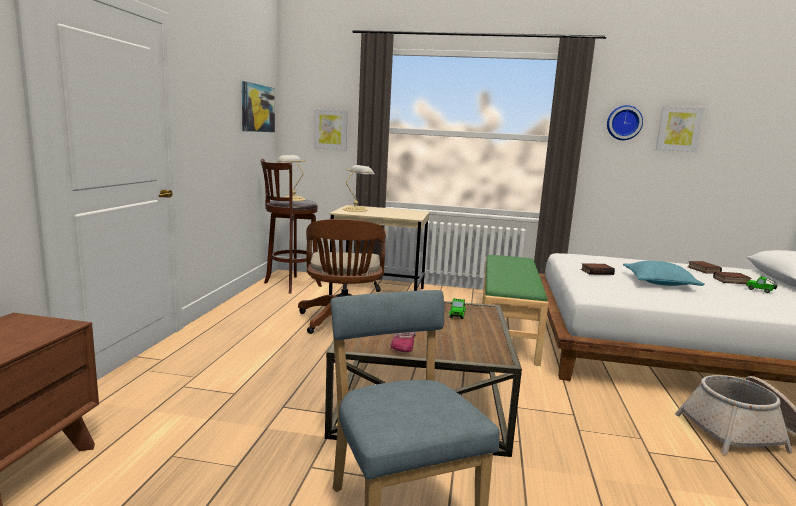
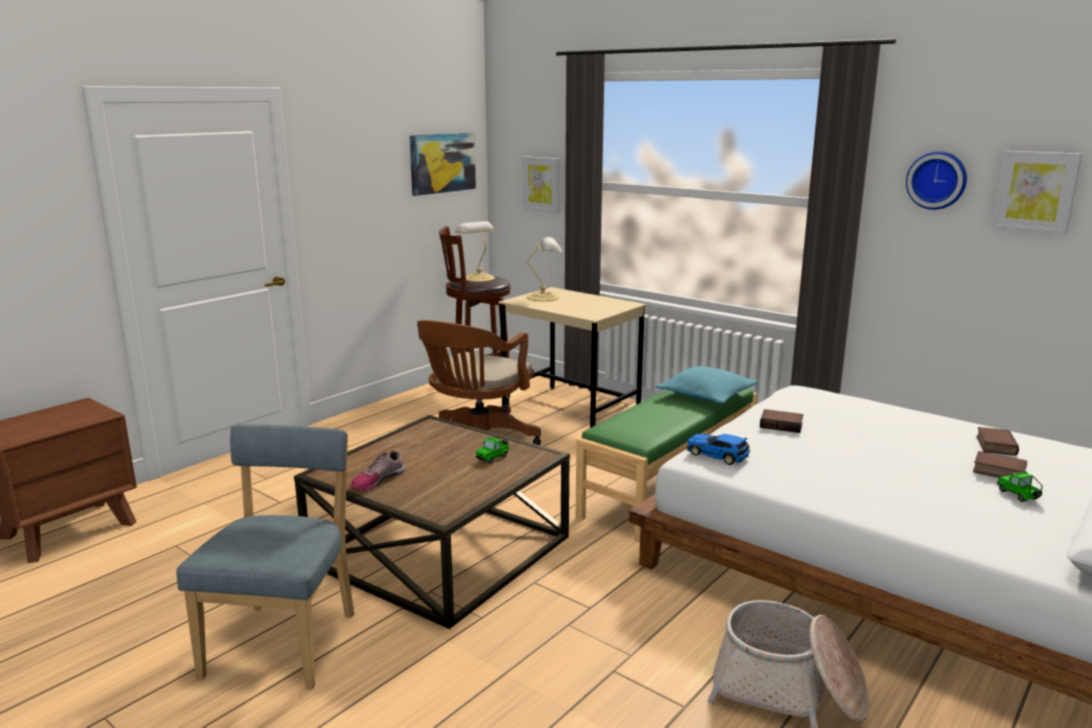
camera: 30 degrees right, 5 degrees up
(602, 291) = (718, 455): none -> toy car
(659, 283) = (853, 456): turquoise pillow -> turquoise pillow (706, 395)

